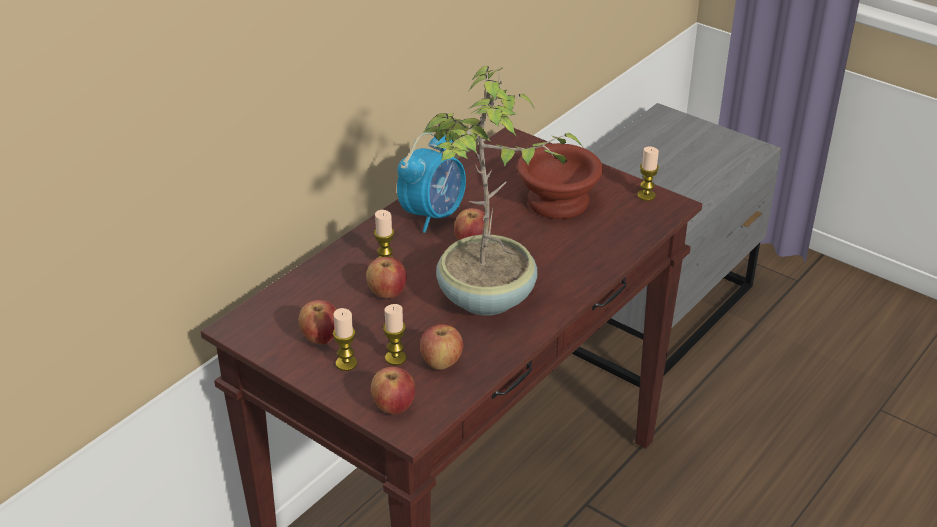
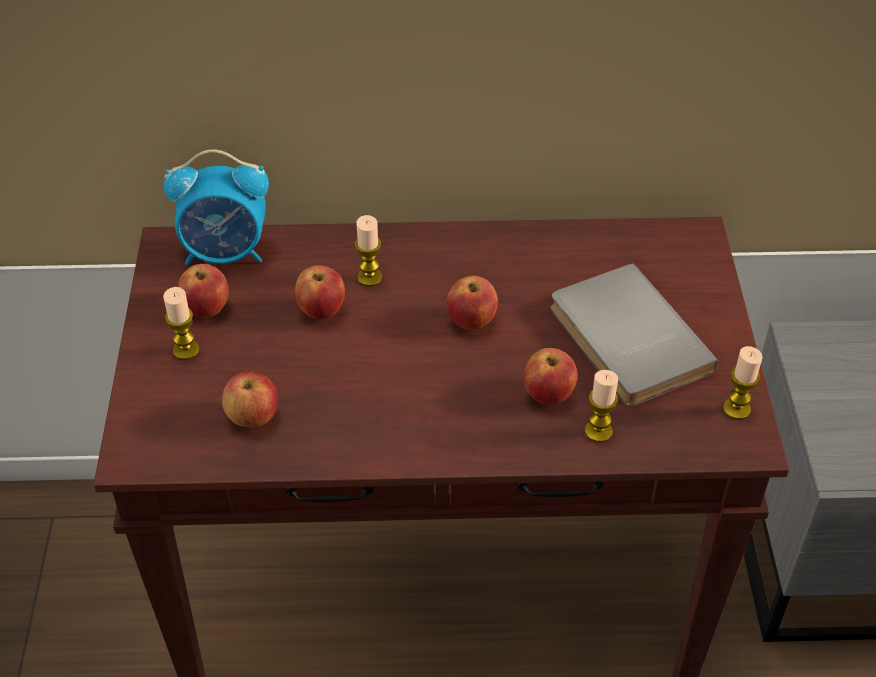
camera: 50 degrees right, 10 degrees up
(394, 406) = (153, 424): apple -> apple (549, 394)
(395, 358) = (227, 379): candle -> candle (598, 431)
(433, 215) = (487, 262): alarm clock -> alarm clock (226, 253)
(487, 300) = (389, 390): potted plant -> none
(555, 202) = (624, 340): brown bowl -> grey book

